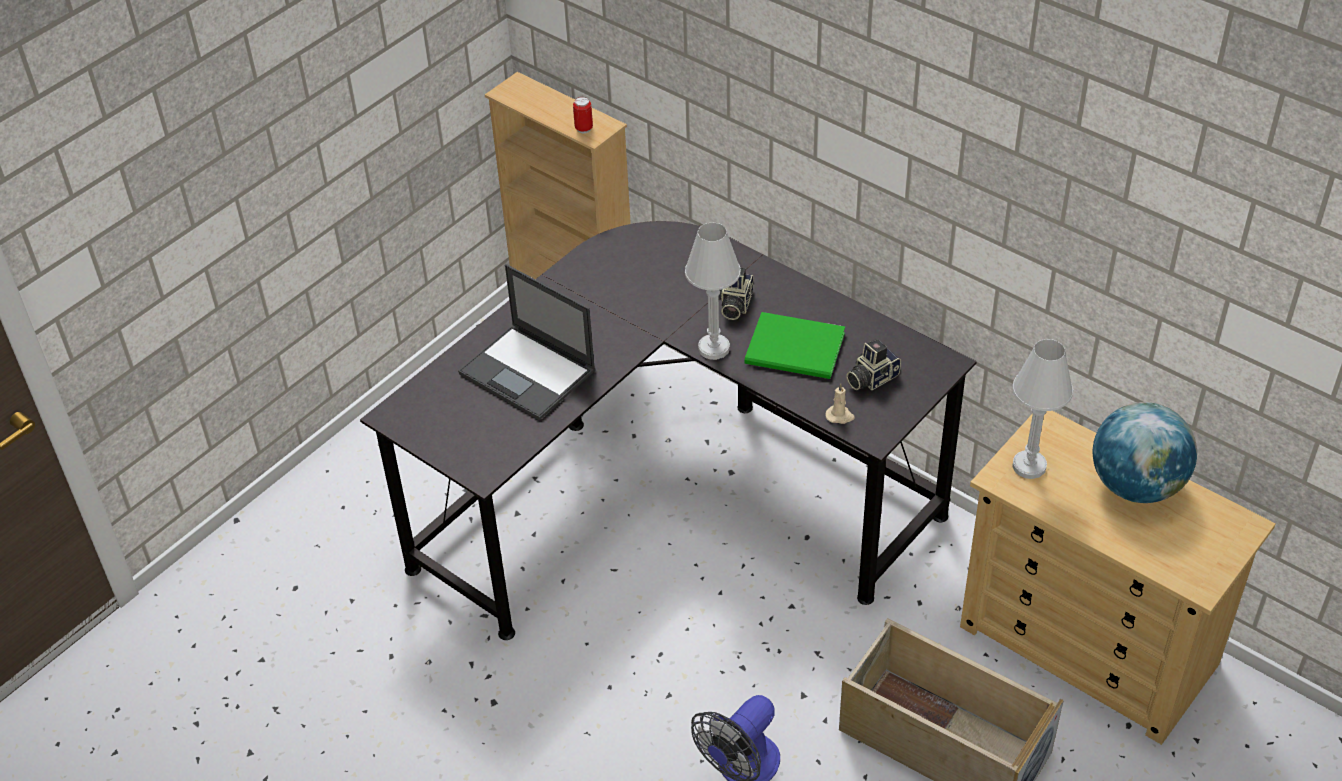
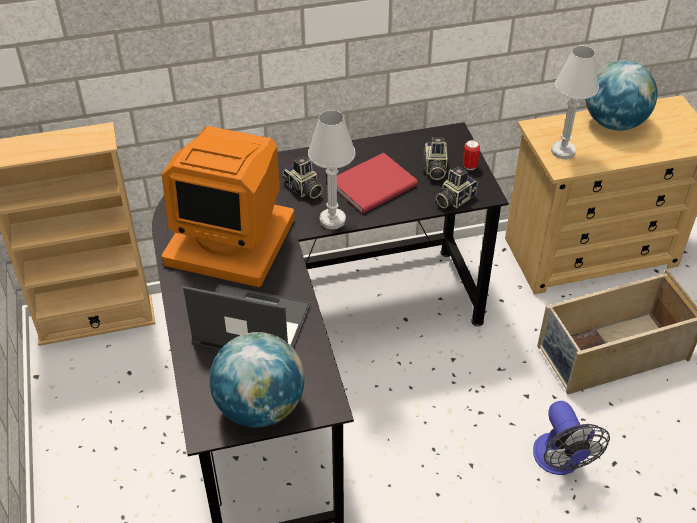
camera: 55 degrees left, 0 degrees up
(444, 433) = (260, 407): none -> globe
(529, 372) = (250, 324): laptop -> laptop turned 150 degrees counterclockwise
(584, 129) = (90, 142): can -> can (469, 166)
(619, 299) = (232, 238): none -> monitor
(797, 351) = (376, 185): green book -> red book
(840, 416) = (454, 199): beige candle -> camera

